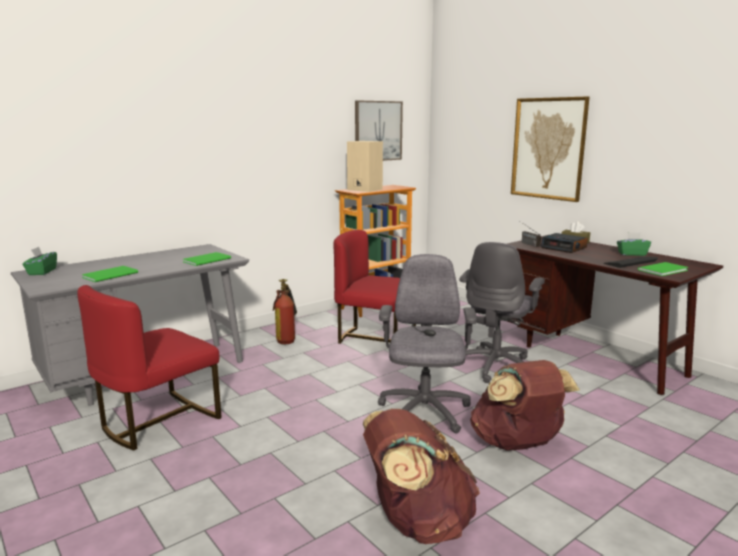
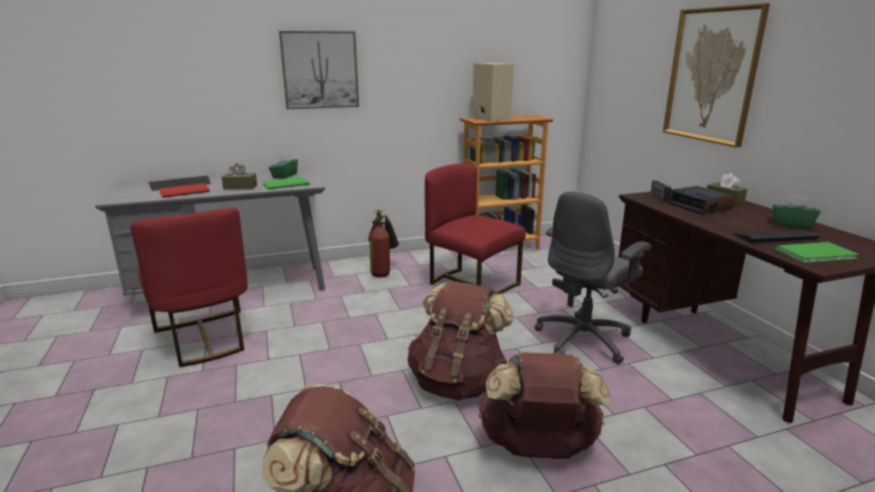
camera: 20 degrees right, 5 degrees up
(42, 272) = (138, 183): green tissue box -> green tissue box (284, 176)
(94, 269) = (180, 185): none -> keyboard
(108, 275) = (183, 191): green book -> red book
(158, 421) = (204, 339): red chair -> red chair turned 90 degrees counterclockwise
(164, 266) = (240, 187): none -> brown tissue box
(377, 131) = (518, 52): picture -> picture (320, 70)
(424, 413) = (458, 383): grey office chair -> brown backpack

